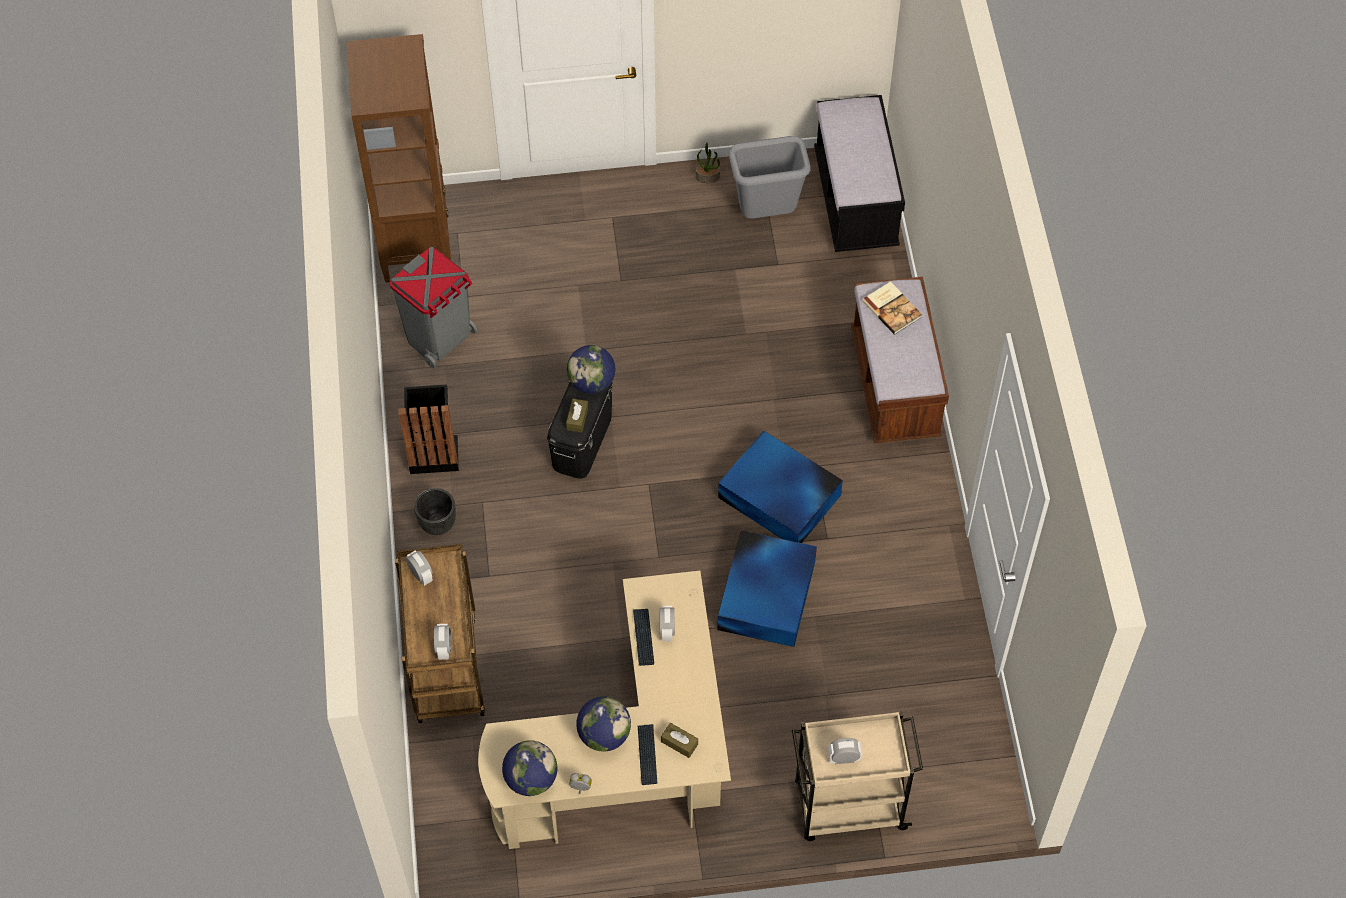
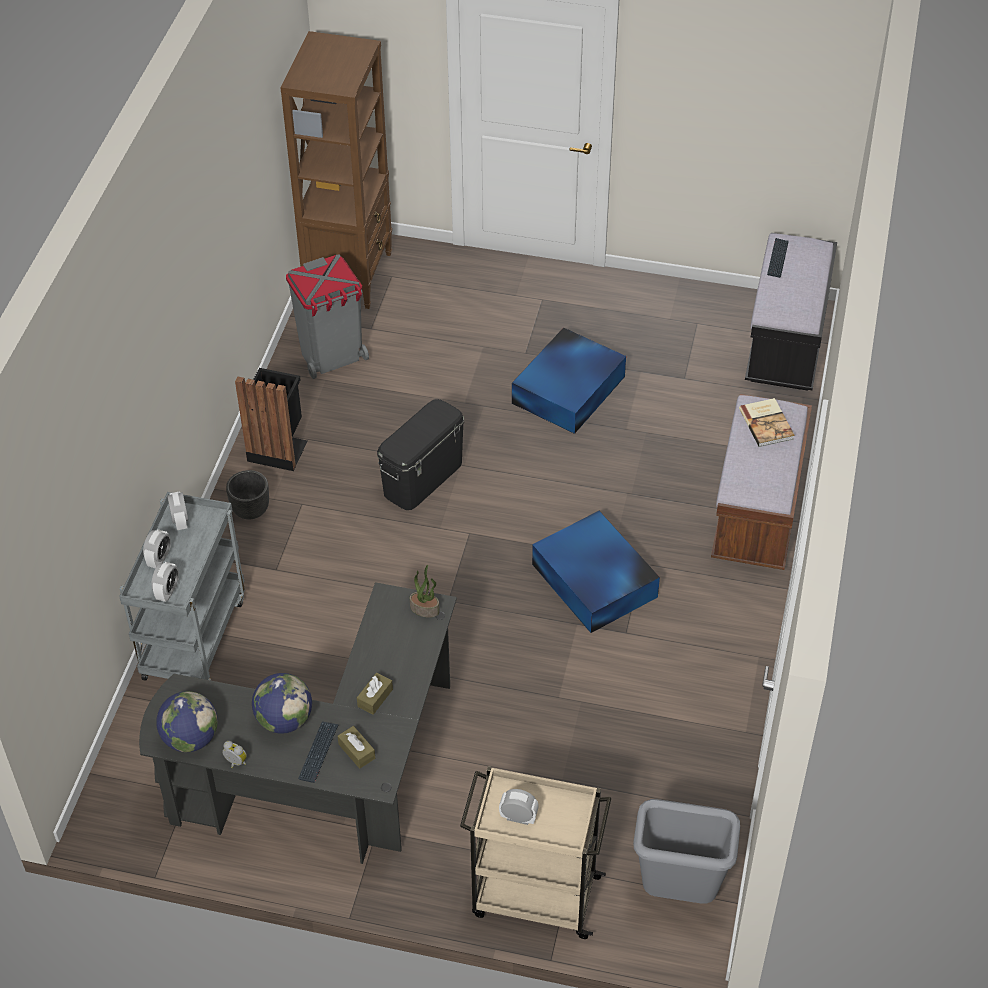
camera: 20 degrees right, 10 degrees down
(445, 666) = (193, 636): brown cart -> grey cart
(577, 418) = (412, 441): brown tissue box -> brown tissue box (375, 698)
(592, 382) = (441, 414): globe -> none
(628, 763) = (327, 782): beige desk -> black desk
(643, 637) = (369, 641): keyboard -> keyboard (777, 258)
(667, 630) = (396, 642): alarm clock -> alarm clock (159, 559)
(708, 177) = (649, 289): potted plant -> potted plant (425, 609)
(767, 213) = (693, 333): grey trash can -> grey trash can (679, 892)
(767, 594) = (542, 666): blue storage box -> blue storage box (570, 389)

